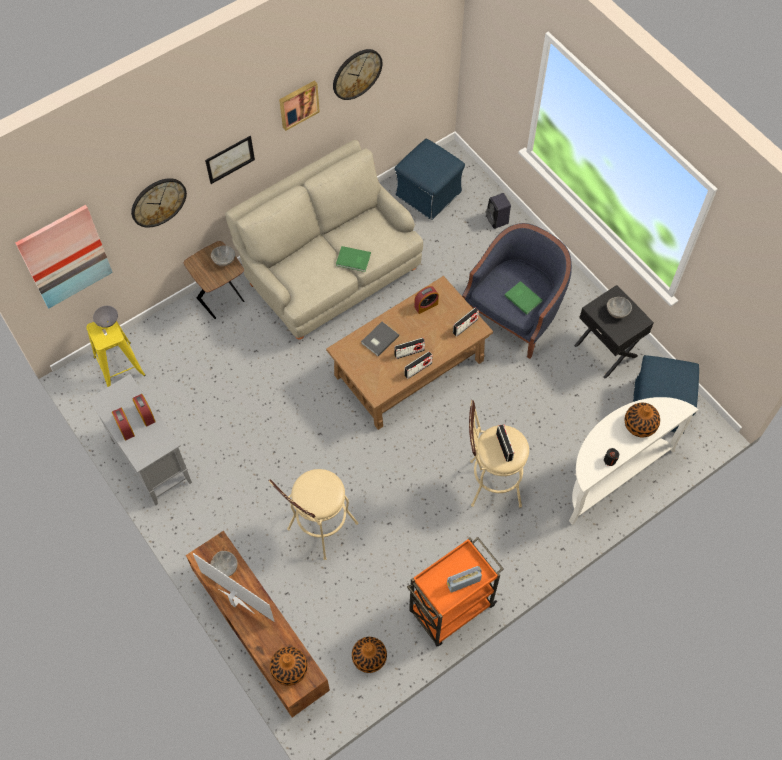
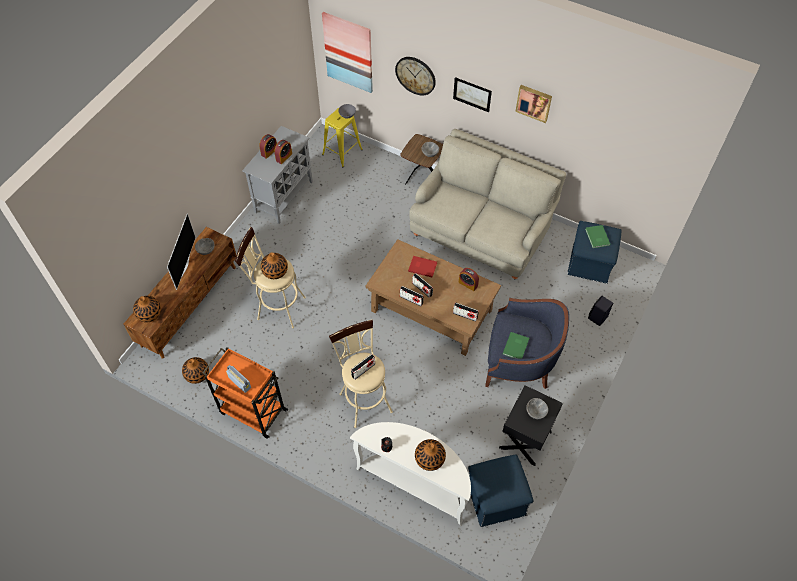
camera: 65 degrees right, 5 degrees down
(320, 489) = (275, 271): none -> vase
(353, 260) = (477, 224): green book -> green book (597, 237)
(356, 74) = (587, 124): wall clock -> none
(379, 339) = (422, 266): grey book -> red book

